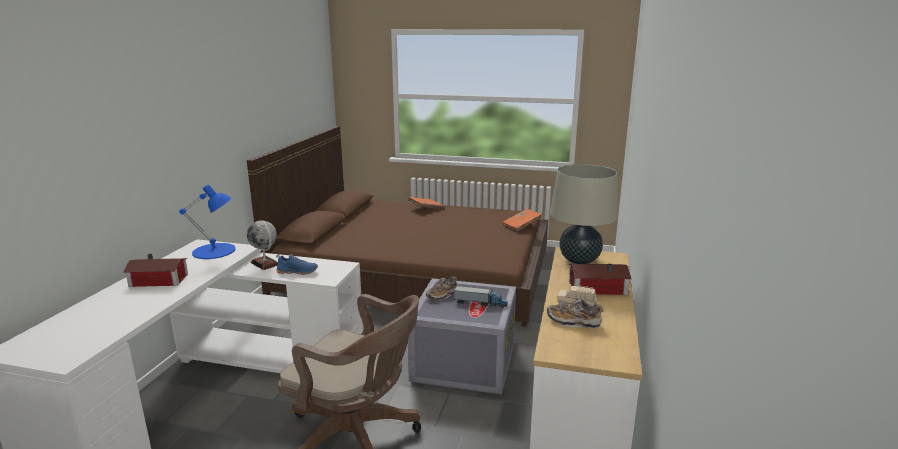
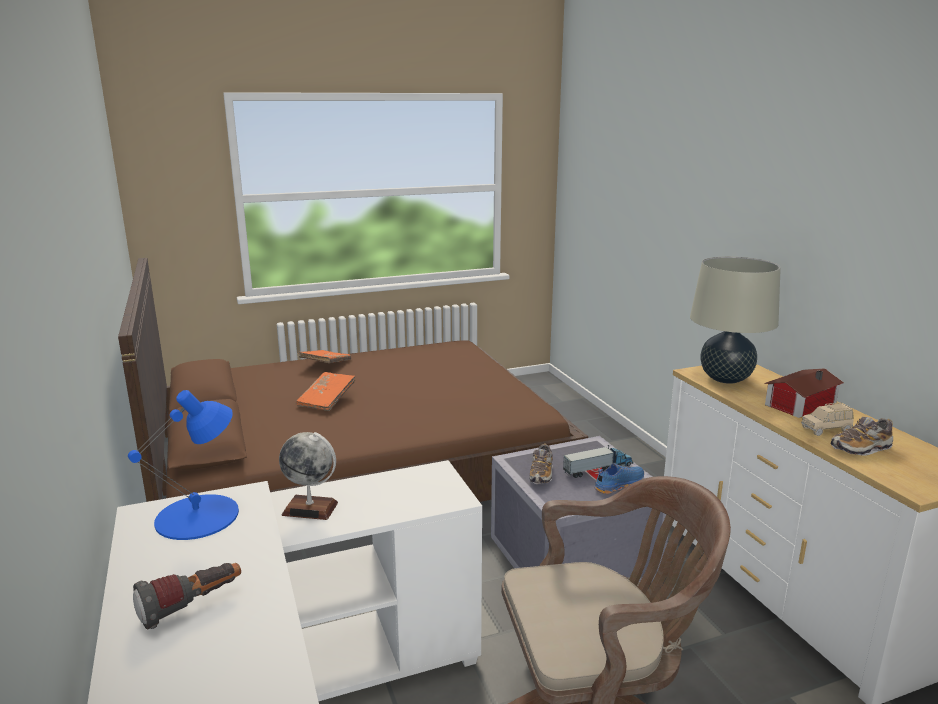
camera: 35 degrees left, 0 degrees up
(160, 280) = (192, 607): toy house -> flashlight
(297, 271) = (387, 503): blue shoe -> blue shoe (618, 485)
(521, 226) = (482, 359): orange book -> orange book (327, 400)

